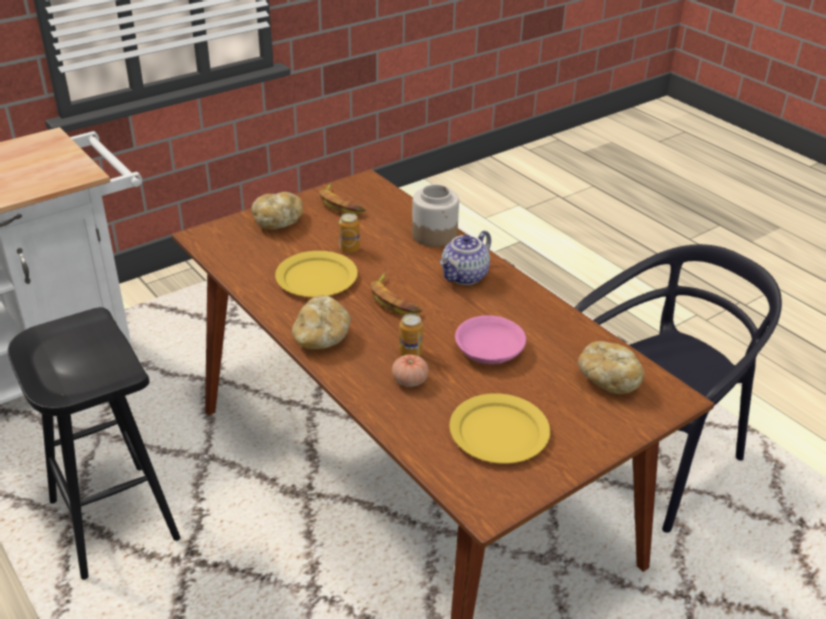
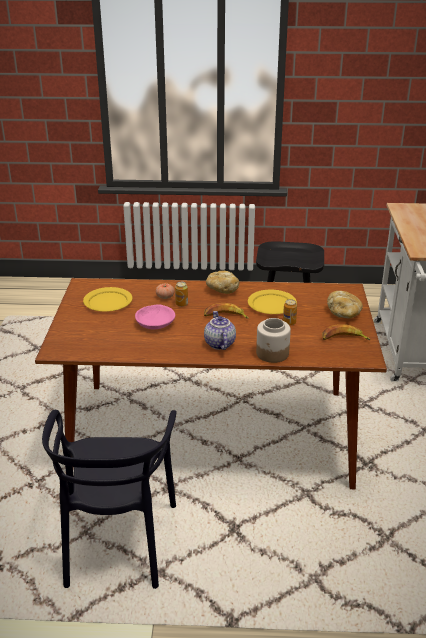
camera: 130 degrees right, 5 degrees down
(608, 379) = (91, 341): bread -> none

